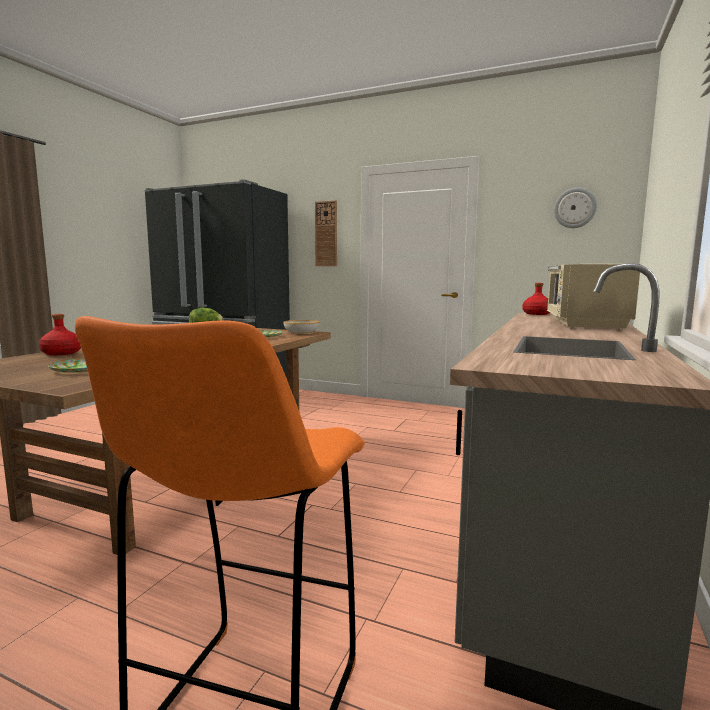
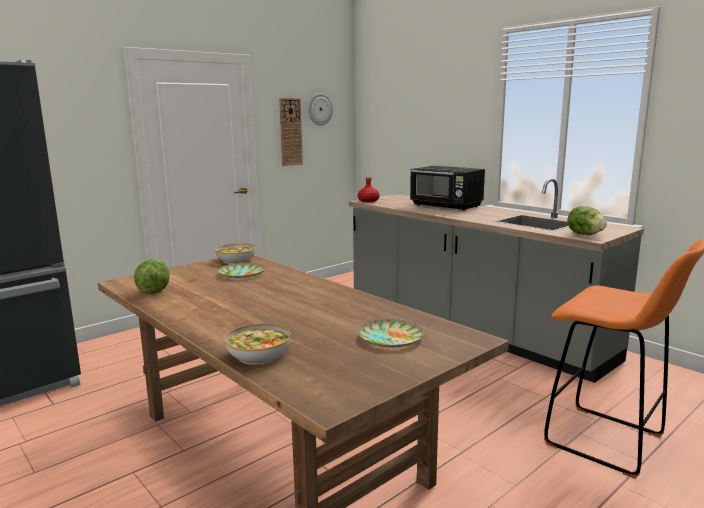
camera: 65 degrees left, 5 degrees up
(61, 353) = (258, 355): red bottle -> bowl
(326, 234) = (82, 130): wall clock -> wall clock (290, 132)
(516, 362) = (585, 234): none -> lettuce
(584, 325) = (446, 206): beige microwave -> black microwave

